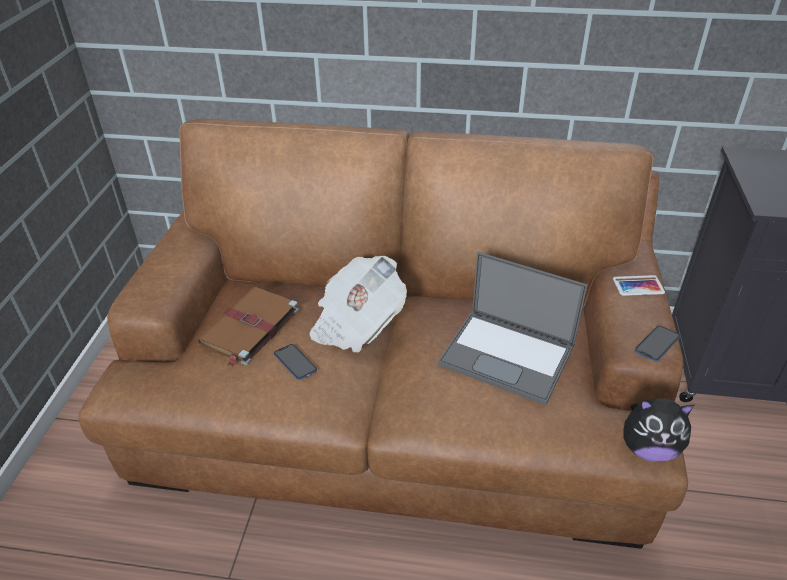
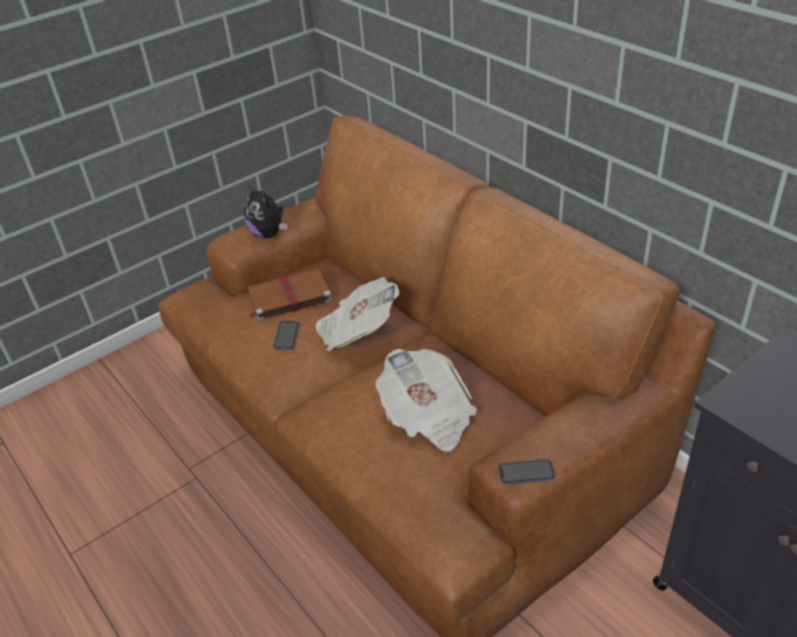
camera: 45 degrees right, 0 degrees up
(508, 356) = (428, 417): laptop -> newspaper
(638, 286) = (590, 422): phone -> none
(648, 448) = (446, 551): plush toy -> plush toy (268, 234)

